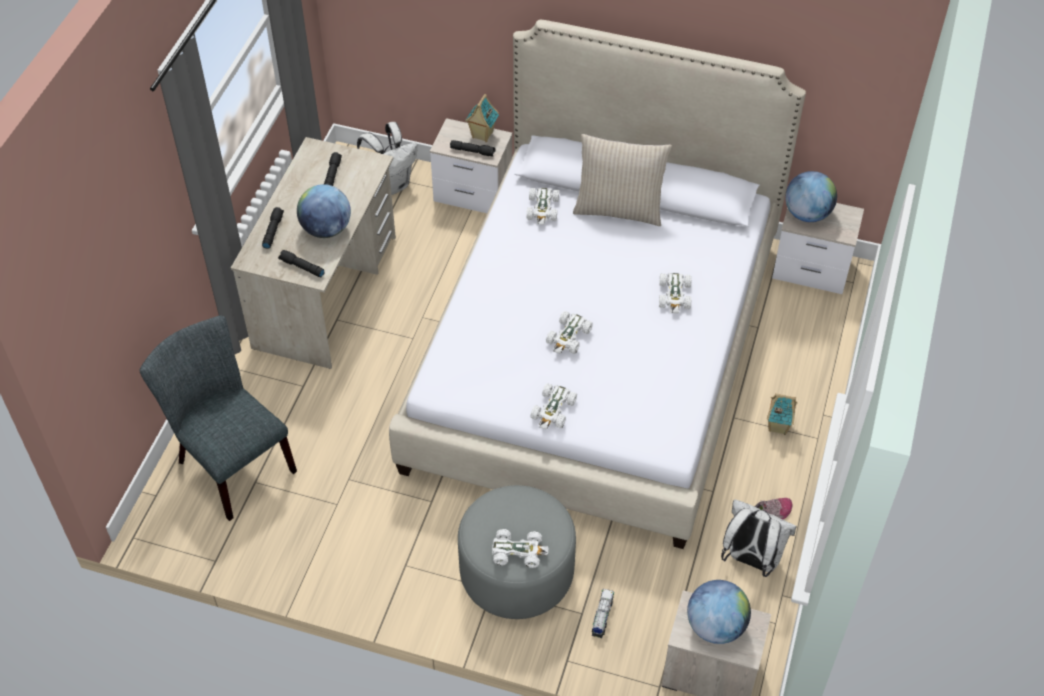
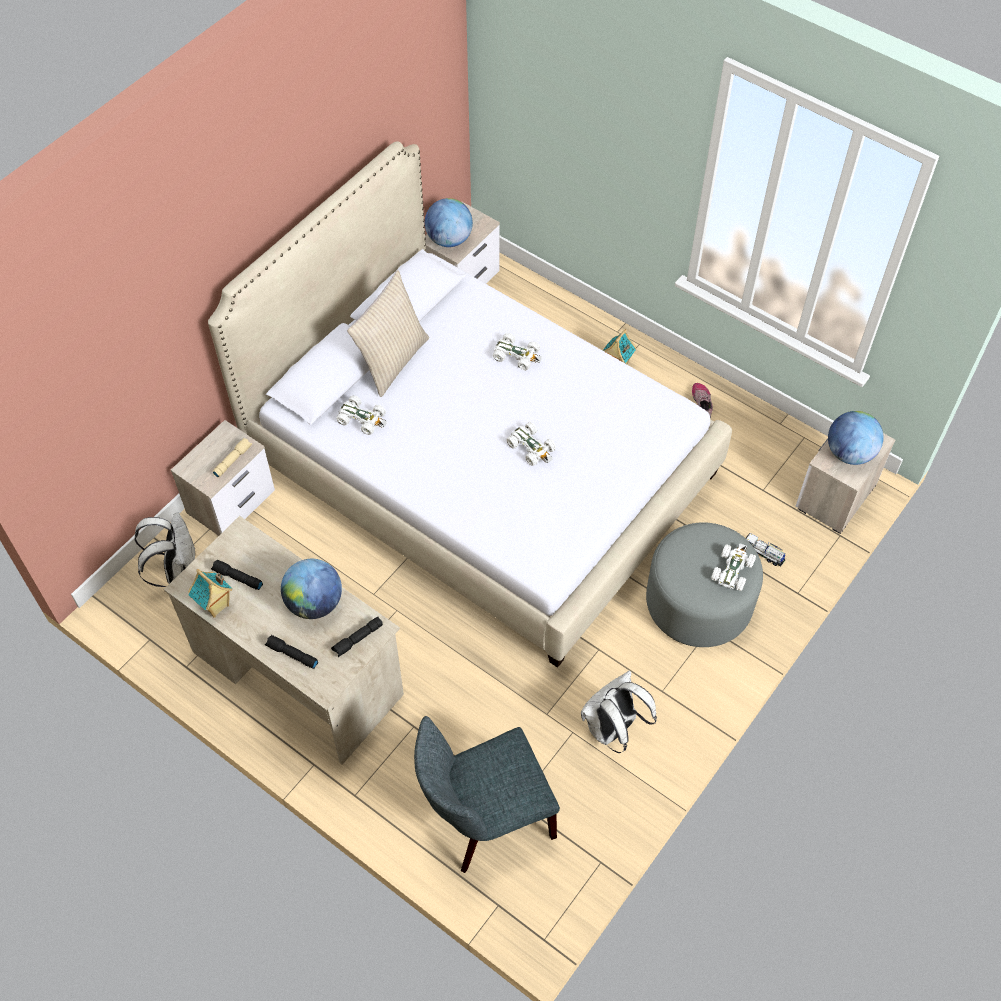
camera: 70 degrees left, 5 degrees up
(473, 151) = (232, 460): black flashlight -> beige flashlight
(482, 135) = (214, 446): toy house -> toy house (215, 606)
(553, 410) = (611, 486): white toy car -> none
(750, 559) = (740, 431): white backpack -> white backpack (612, 729)

